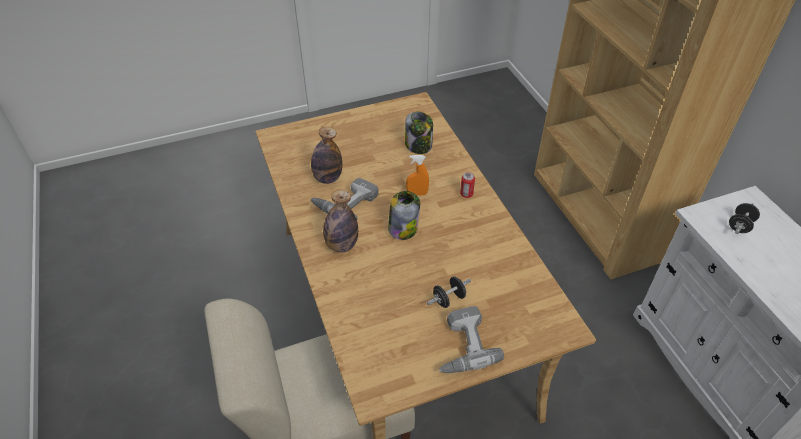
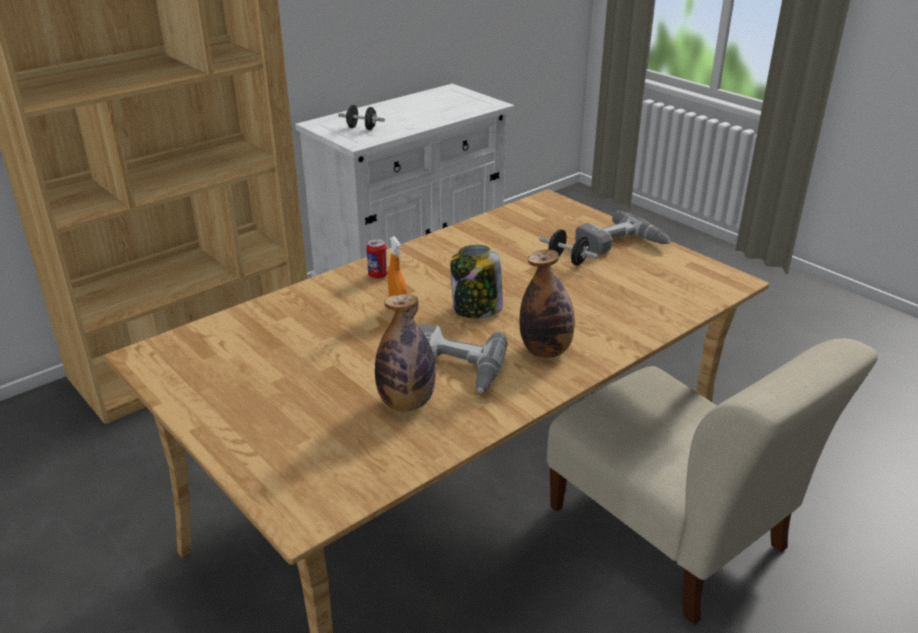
camera: 110 degrees left, 15 degrees down
(419, 145) = (279, 331): jar -> none

